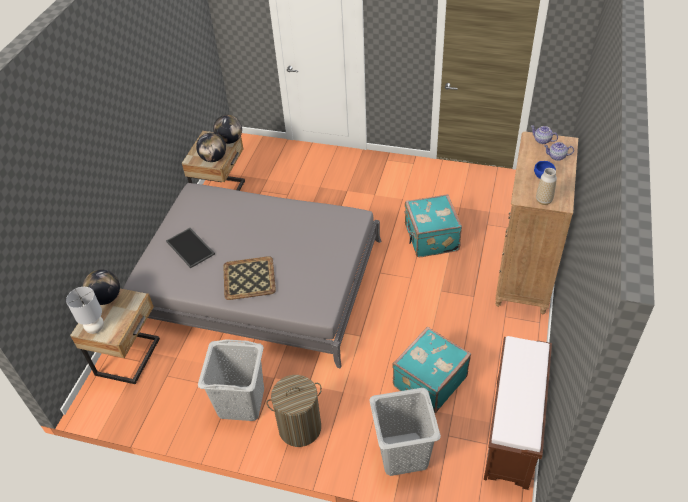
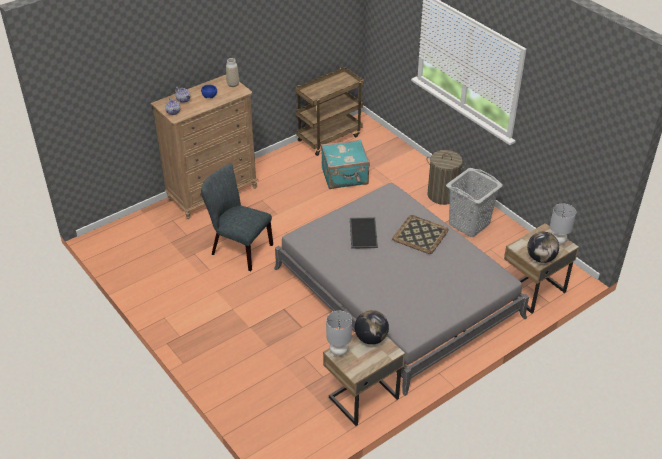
camera: 145 degrees left, 5 degrees down
(191, 247) = (447, 281): tray -> tray (362, 233)
(230, 140) = (338, 351): globe -> grey table lamp
(402, 453) = (395, 158): grey laundry basket -> none
(430, 238) = (238, 249): turquoise suitcase -> grey chair
(512, 433) = (329, 137): brown bench -> brown cart

